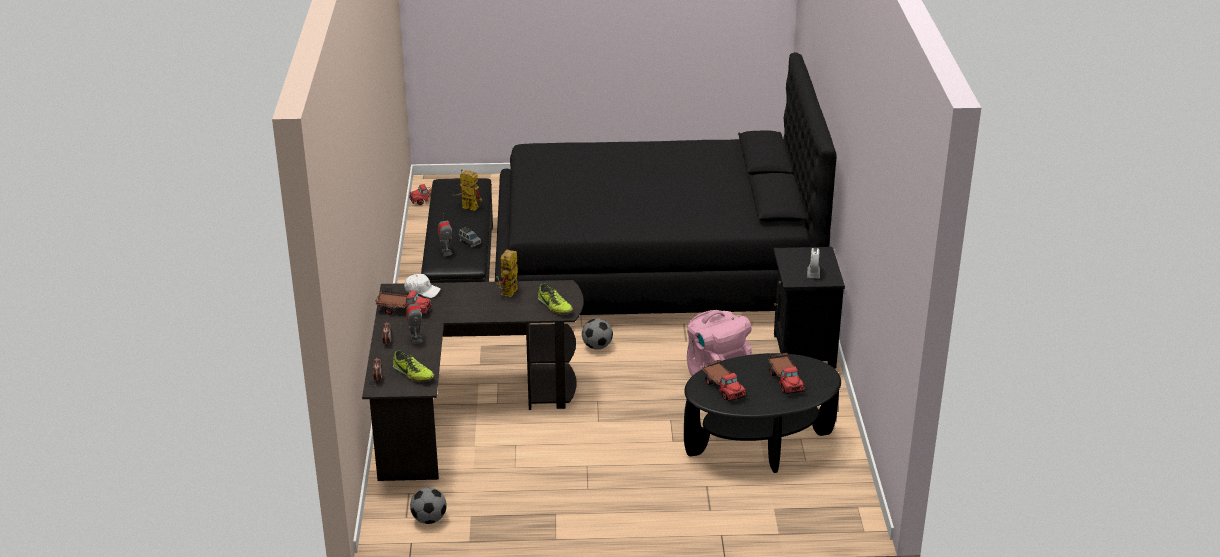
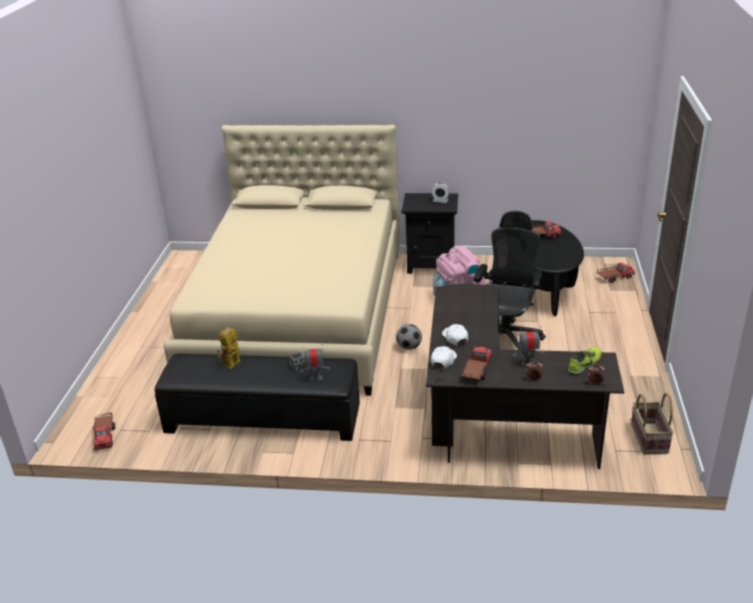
camera: 80 degrees left, 0 degrees up
(429, 519) = (648, 438): football -> basket
(464, 296) = (455, 338): none -> white cap
(509, 294) = (455, 315): toy robot -> none
(554, 307) = (478, 295): shoe -> none
(628, 416) = (506, 338): none -> office chair
(655, 268) = (299, 314): black bed -> beige bed
(723, 387) = (550, 257): toy truck -> toy truck (614, 277)

